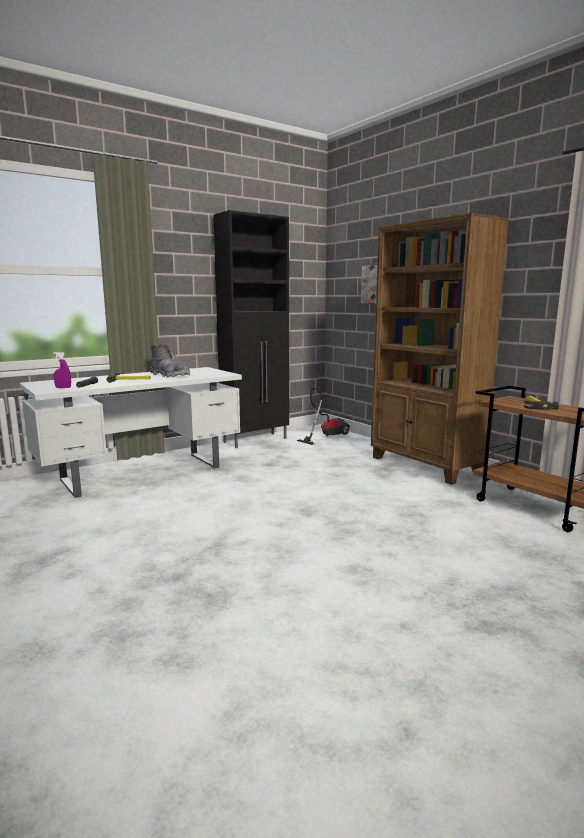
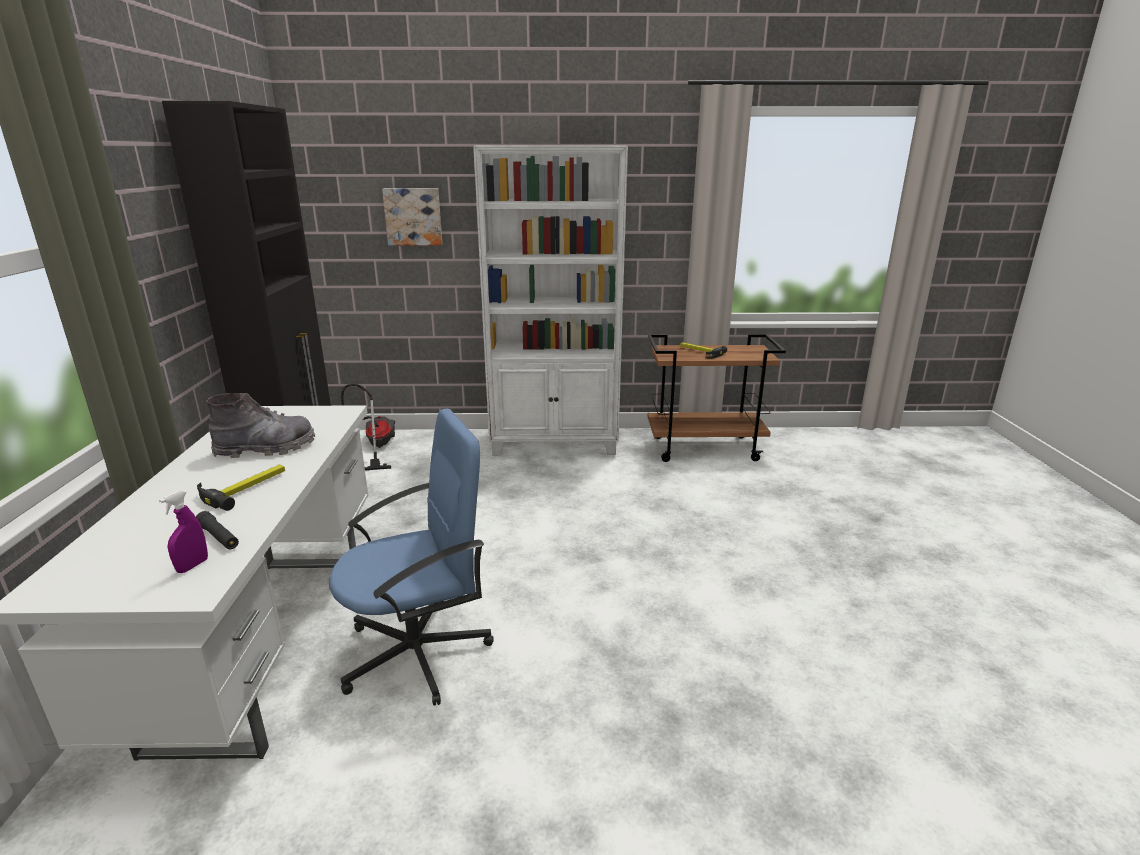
camera: 55 degrees left, 10 degrees up
(166, 500) = (418, 652): none -> blue office chair
(425, 466) = (555, 443): brown bookcase -> white bookcase

